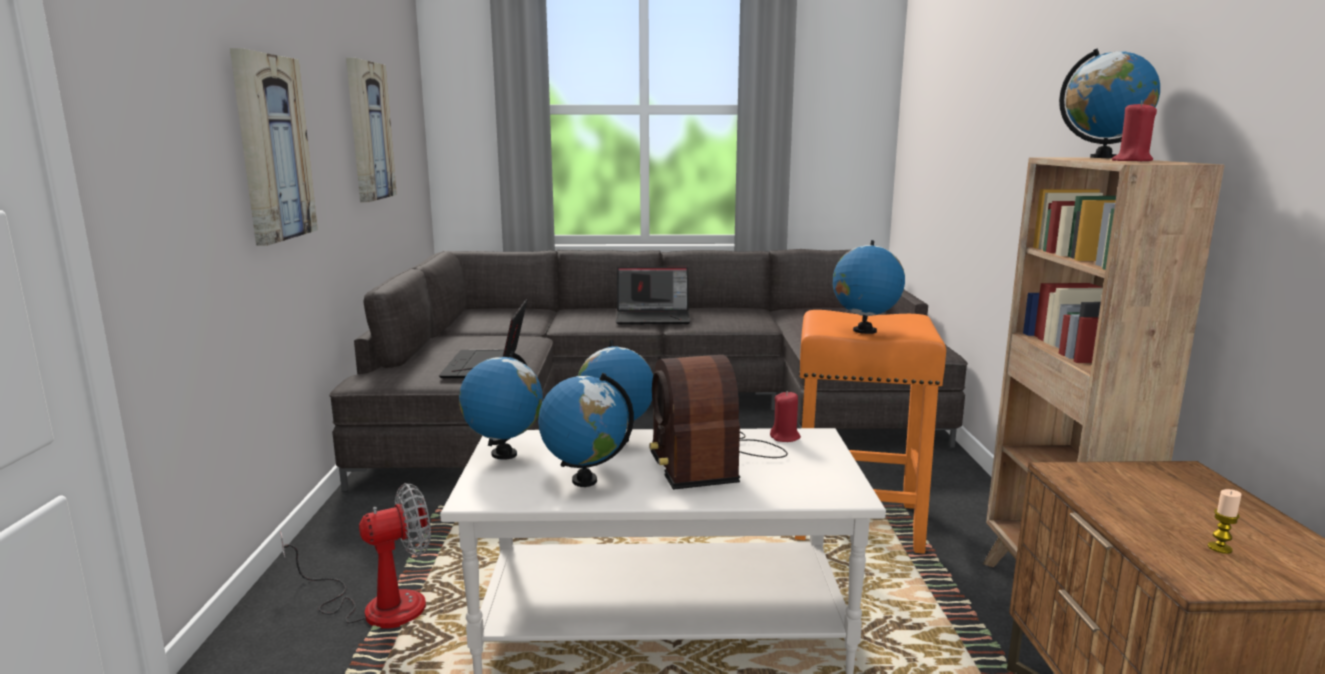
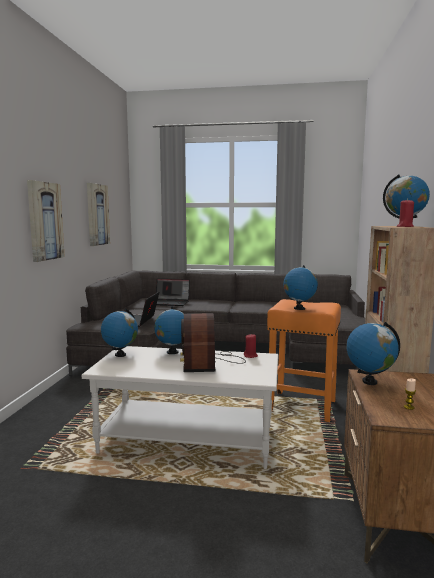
camera: 10 degrees right, 5 degrees down
(377, 605) = (66, 421): fan -> none
(584, 480) = (148, 366): globe -> globe (369, 381)
(654, 317) = (227, 304): laptop -> laptop (170, 303)

